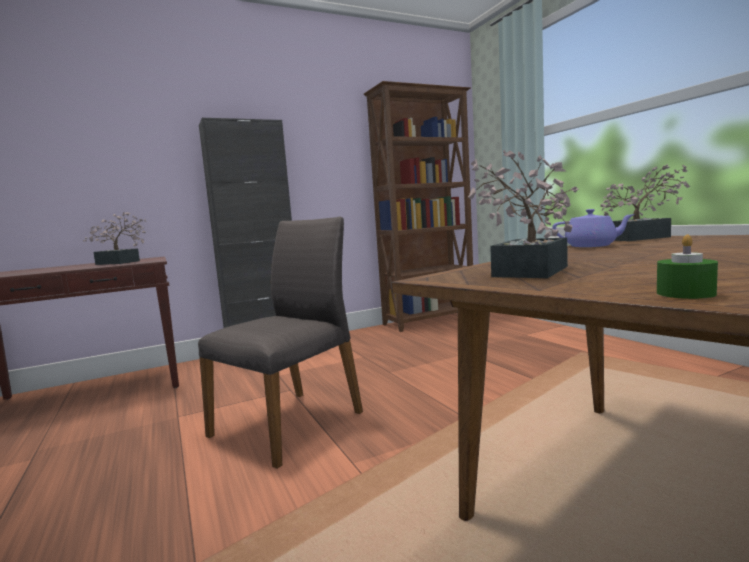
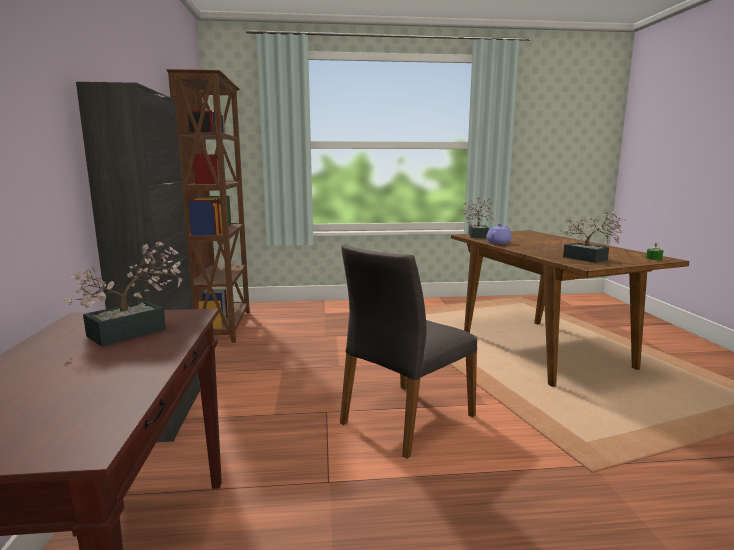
camera: 70 degrees left, 5 degrees up
(290, 423) = (405, 419): grey chair -> grey chair turned 105 degrees counterclockwise

